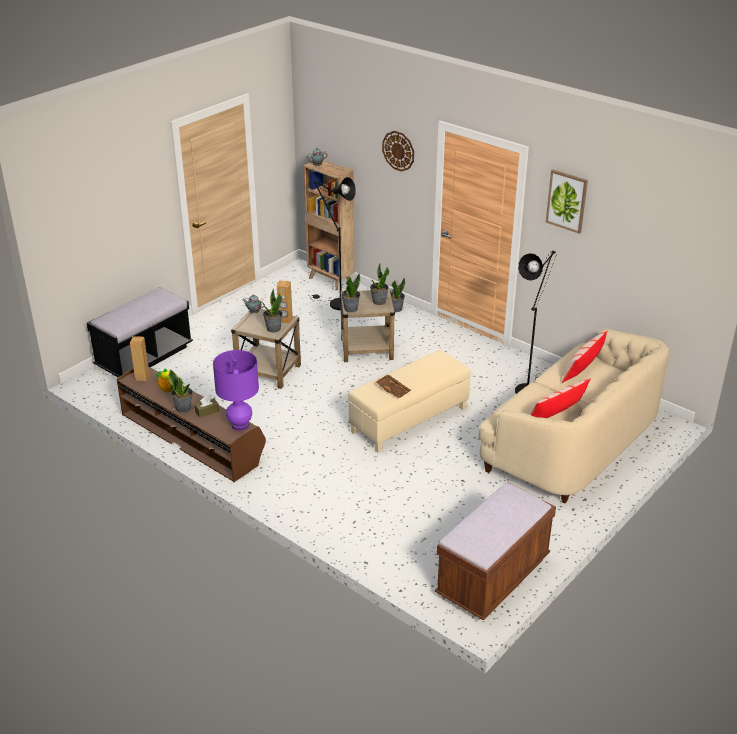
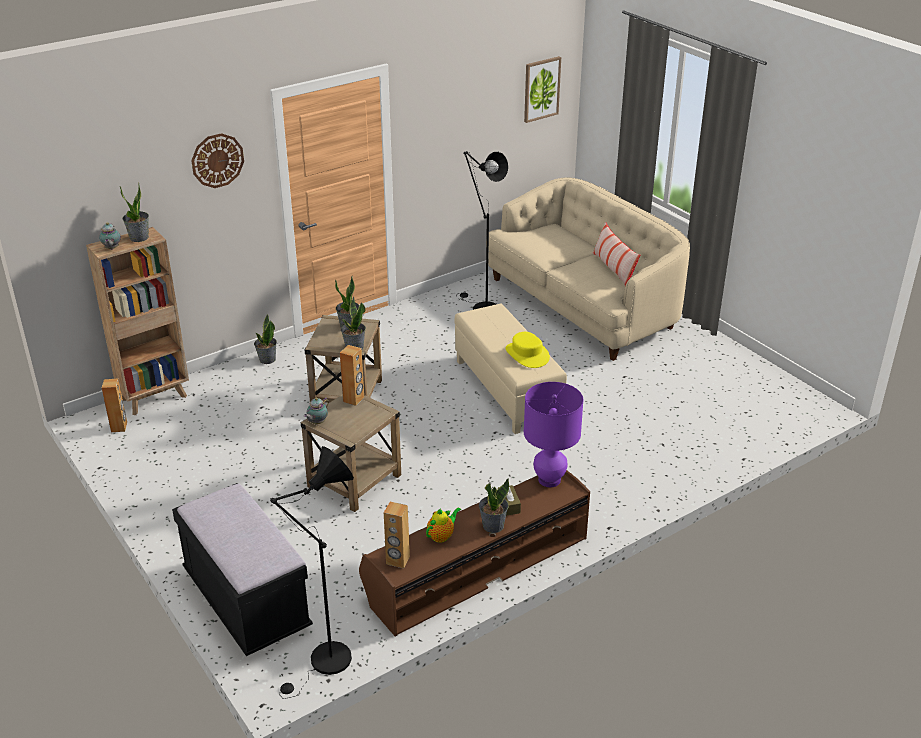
camera: 75 degrees left, 0 degrees up
(273, 328) = (370, 411): potted plant -> potted plant (139, 238)
(294, 277) = (119, 427): none -> brown speaker
(336, 303) = (221, 402): black floor lamp -> black floor lamp (325, 664)
(393, 390) = (527, 354): brown tray -> yellow hat
(493, 577) = (771, 387): brown bench -> none
(567, 201) = (437, 100): picture -> picture (541, 89)
(582, 369) = (541, 241): pillow -> none

